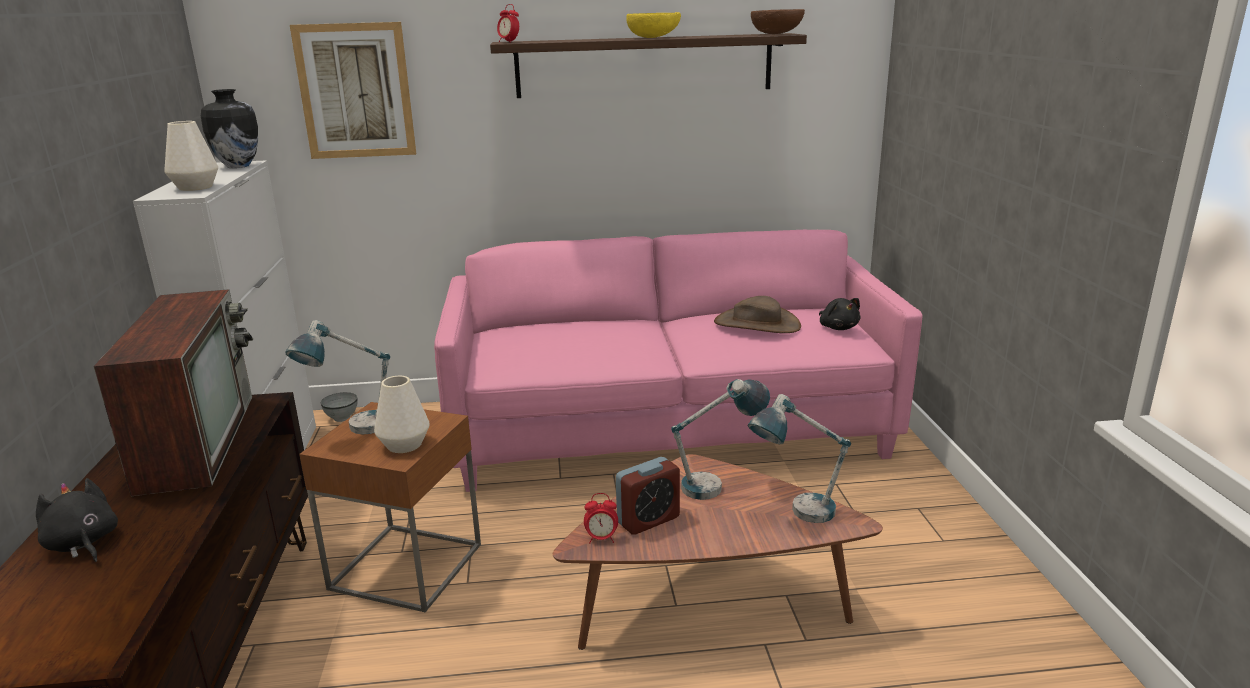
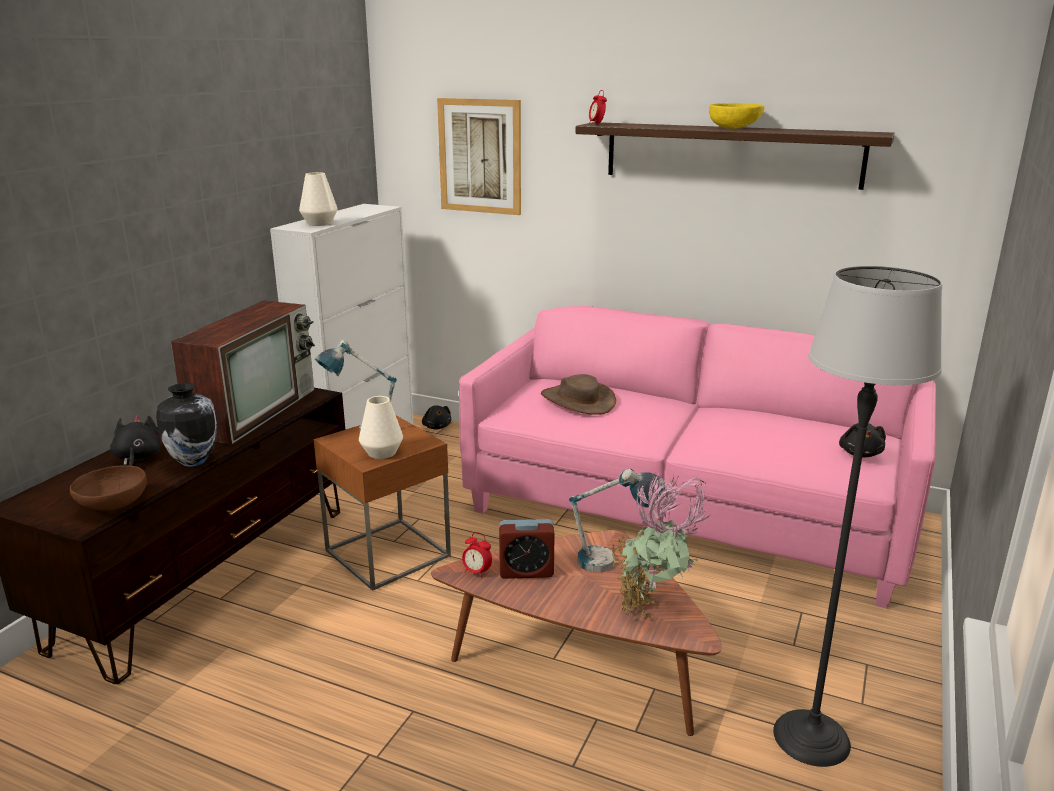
camera: 30 degrees right, 0 degrees up
(237, 166) = (374, 209): vase -> vase (193, 461)
(342, 417) = (437, 427): grey bowl -> black plush toy
(757, 324) = (774, 429): brown hat -> brown hat (578, 400)
(776, 34) = (866, 133): brown bowl -> brown bowl (113, 506)
(795, 513) = (653, 609): table lamp -> potted plant
(937, 583) = (812, 738): none -> floor lamp

